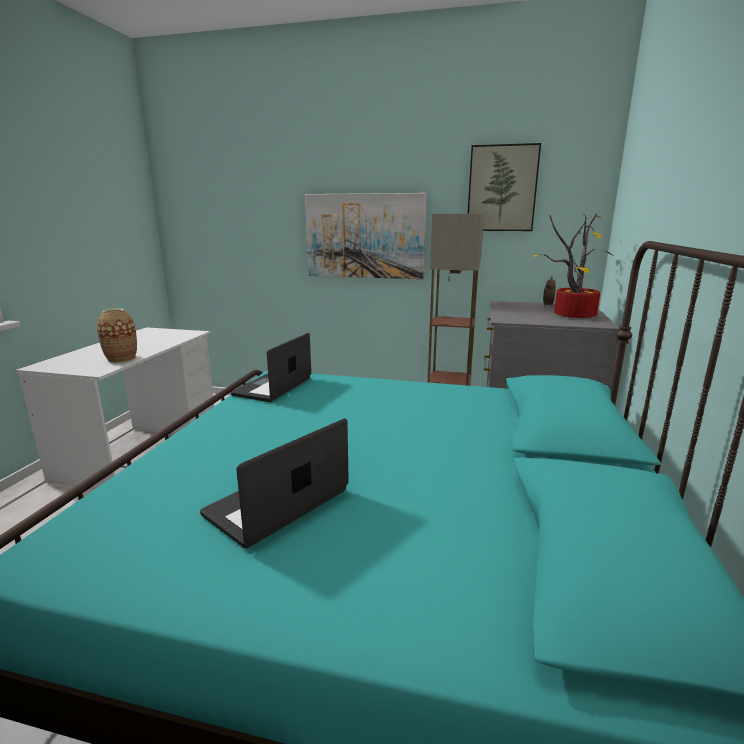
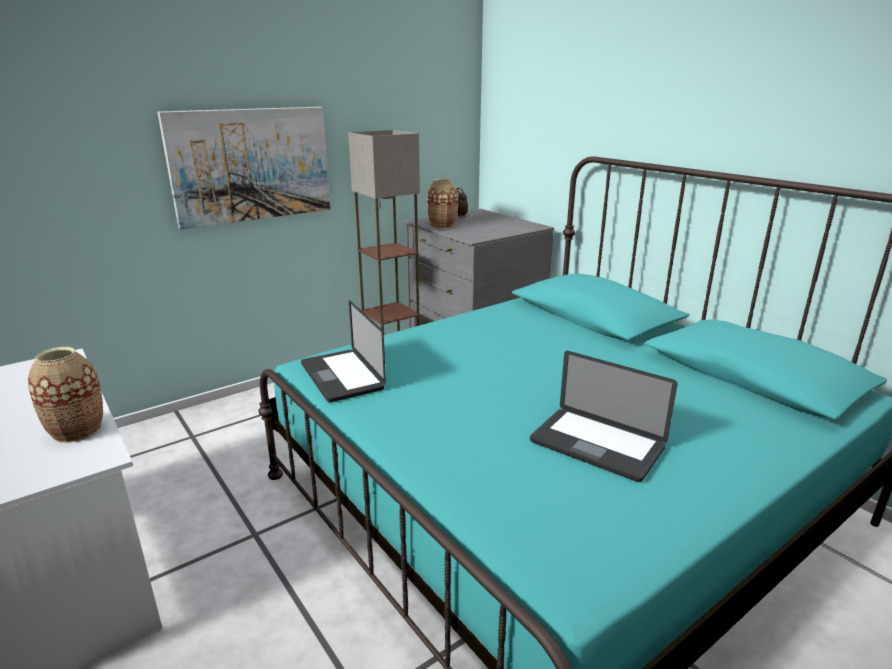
camera: 50 degrees left, 5 degrees up
(277, 503) = (596, 445): laptop -> laptop turned 45 degrees counterclockwise
(502, 189) = (394, 100): picture -> none
(509, 308) = (442, 226): none -> vase
(573, 315) = (499, 222): potted plant -> none

